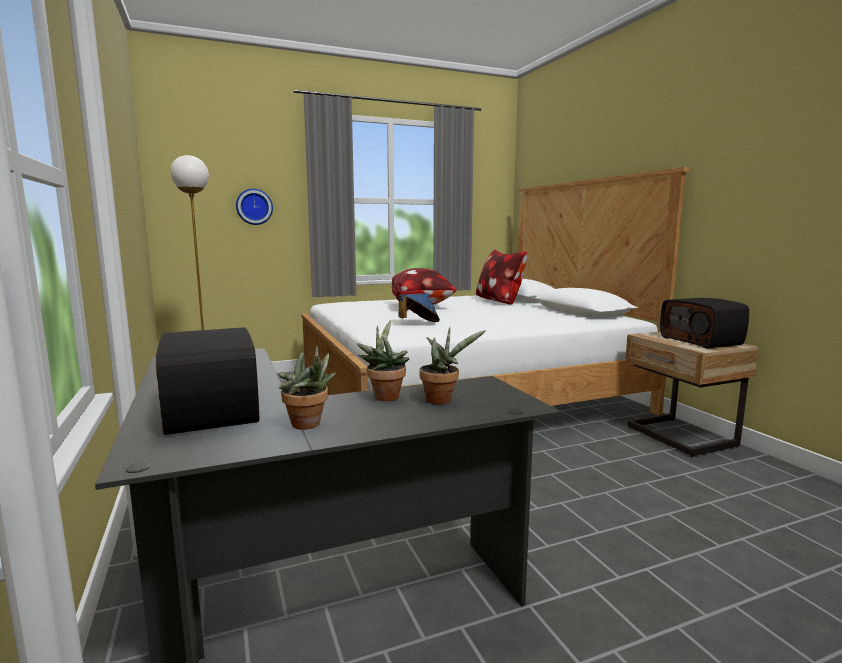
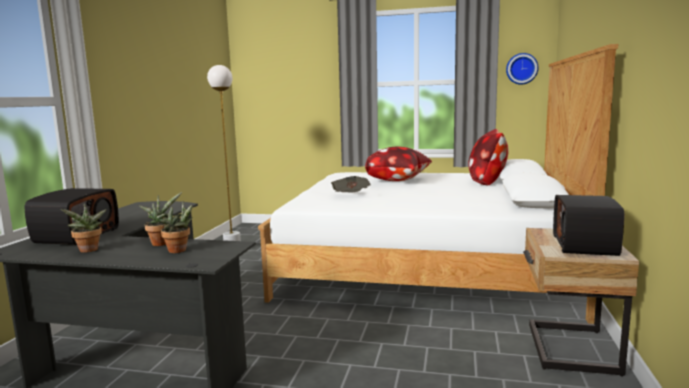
camera: 35 degrees right, 0 degrees up
(254, 207) = (302, 93): wall clock -> wall clock (521, 69)
(418, 323) = (351, 196): blue hat -> newspaper

